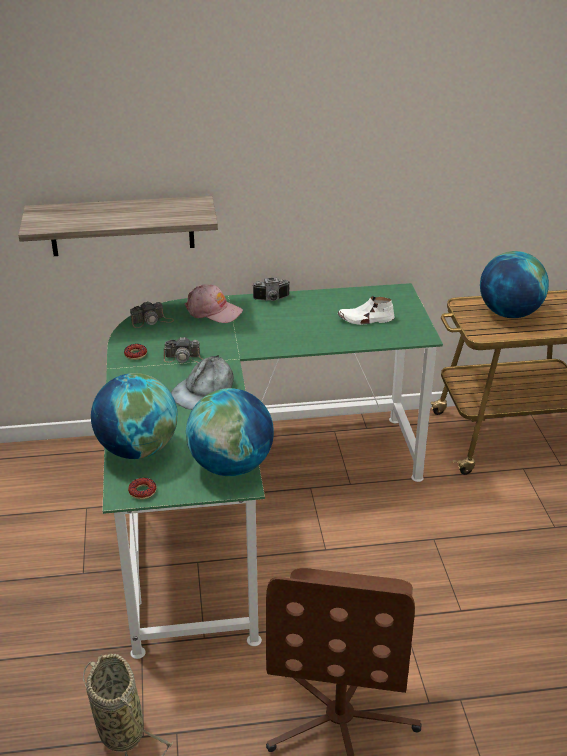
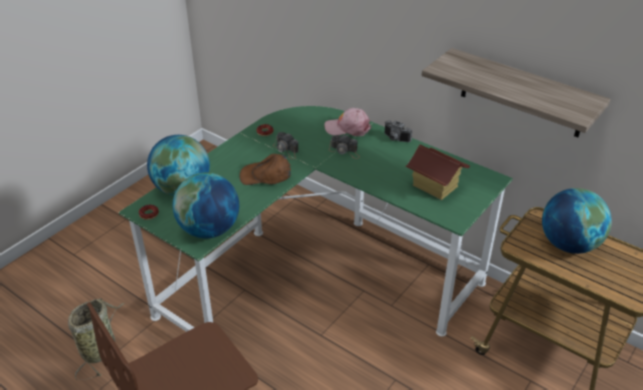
camera: 45 degrees right, 5 degrees up
(122, 226) = (314, 41): shelf -> shelf (522, 93)
(152, 321) = (304, 116): camera -> camera (345, 151)
(204, 390) = (265, 175): grey cap -> brown cap
(213, 311) = (348, 128): pink cap -> pink cap turned 120 degrees clockwise
(366, 319) = (434, 186): white shoe -> toy house

